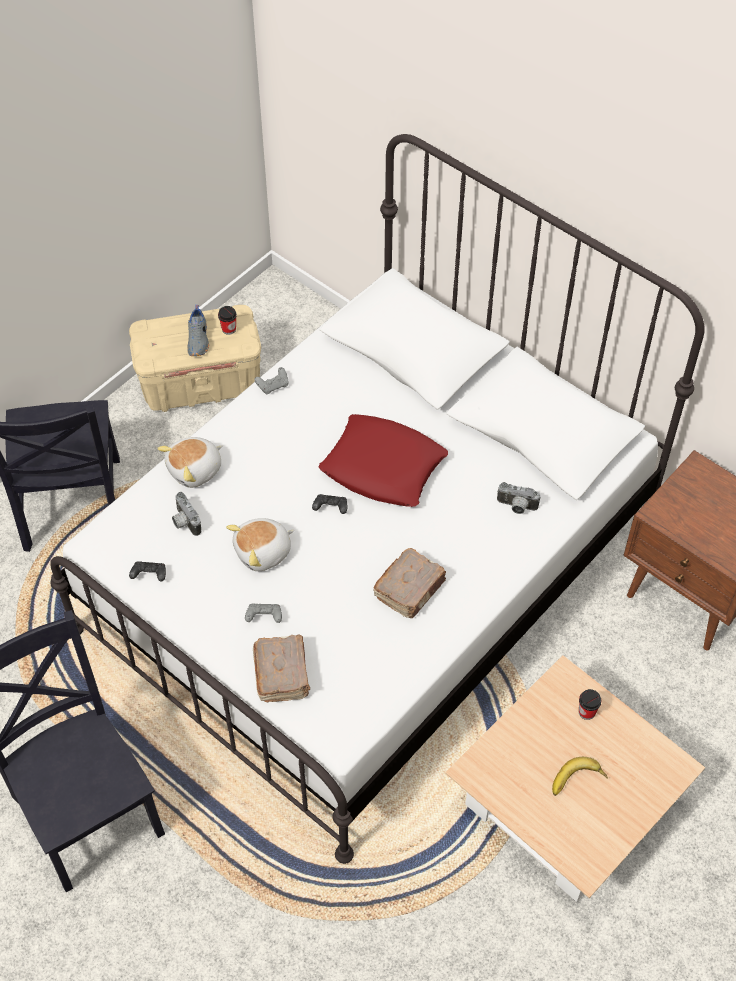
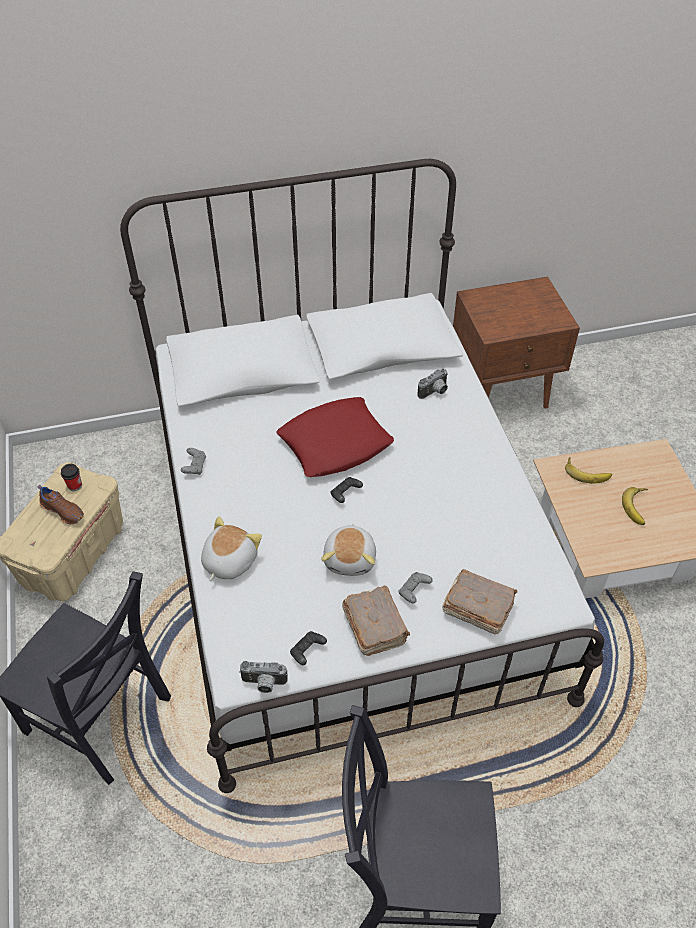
camera: 55 degrees left, 5 degrees down
(184, 522) = (274, 597): camera -> camera (264, 684)
(195, 470) = (228, 561): plush toy -> plush toy turned 150 degrees counterclockwise
(199, 340) = (63, 510): grey shoe -> brown shoe
(410, 589) = (458, 487): brown book -> brown book (374, 626)
(587, 712) = (587, 472): cup -> banana

